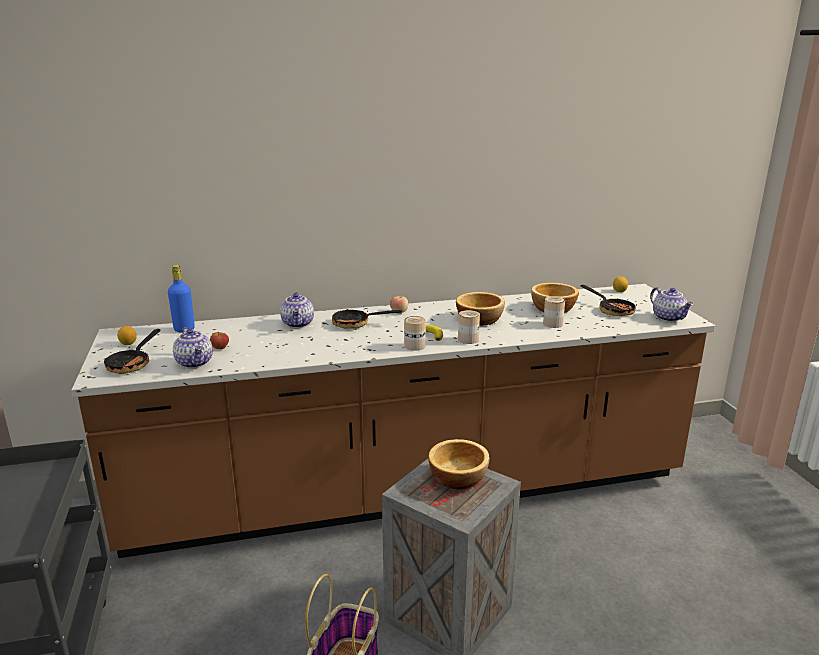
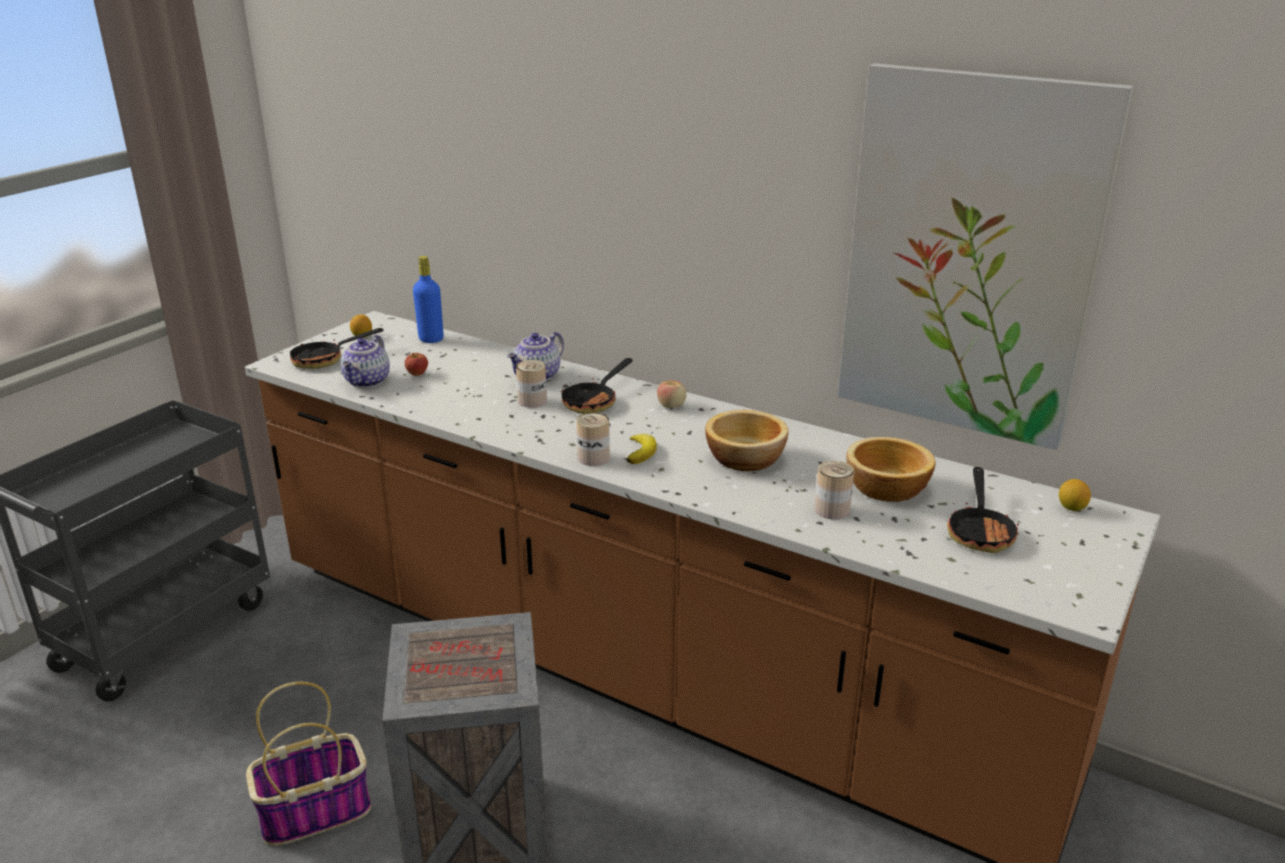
camera: 45 degrees right, 5 degrees up
(356, 324) = (594, 401): frying pan -> frying pan turned 105 degrees counterclockwise
(458, 477) = (487, 655): bowl -> none
(468, 339) = (670, 479): can -> can (532, 401)
(549, 180) = (969, 258): none -> picture
(669, 318) = (1052, 589): teapot -> none

